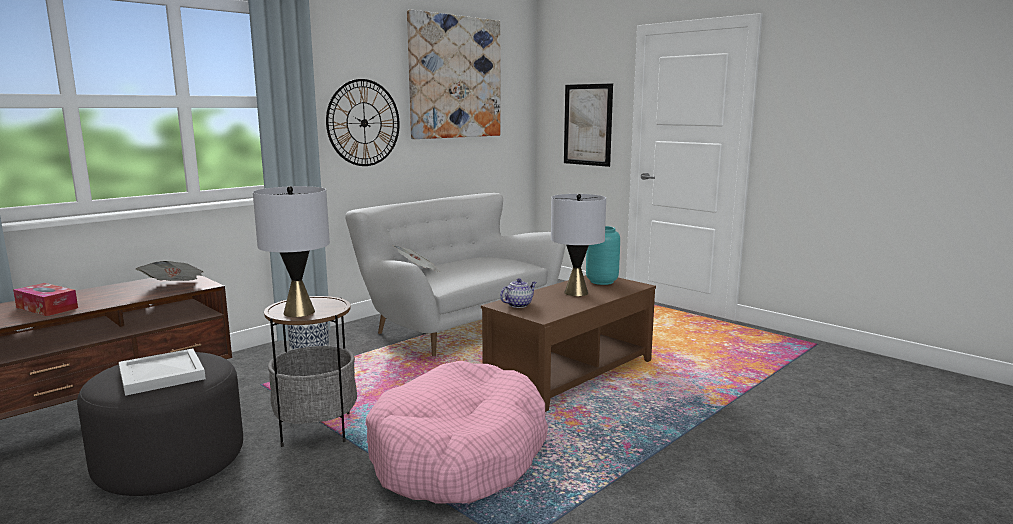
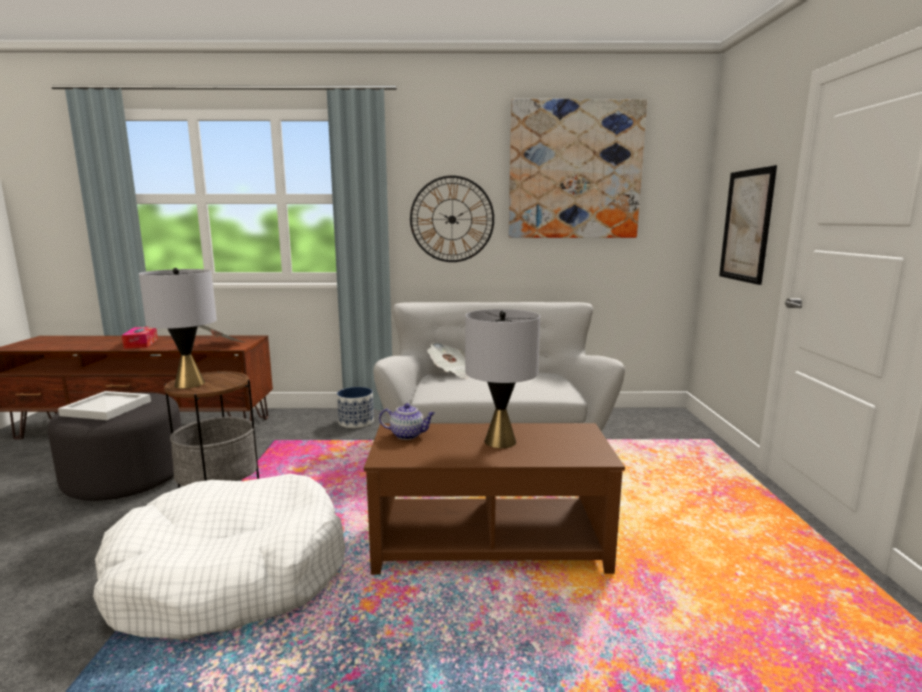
camera: 45 degrees right, 0 degrees up
(458, 454) = (231, 575): pink dog bed -> white dog bed
(601, 281) = (568, 437): turquoise vase -> none

